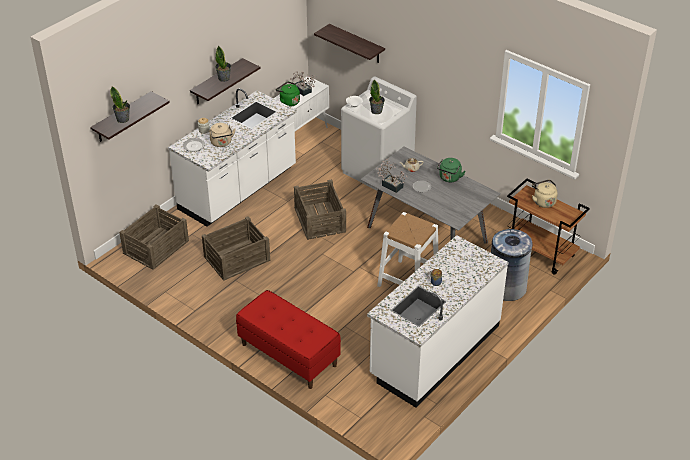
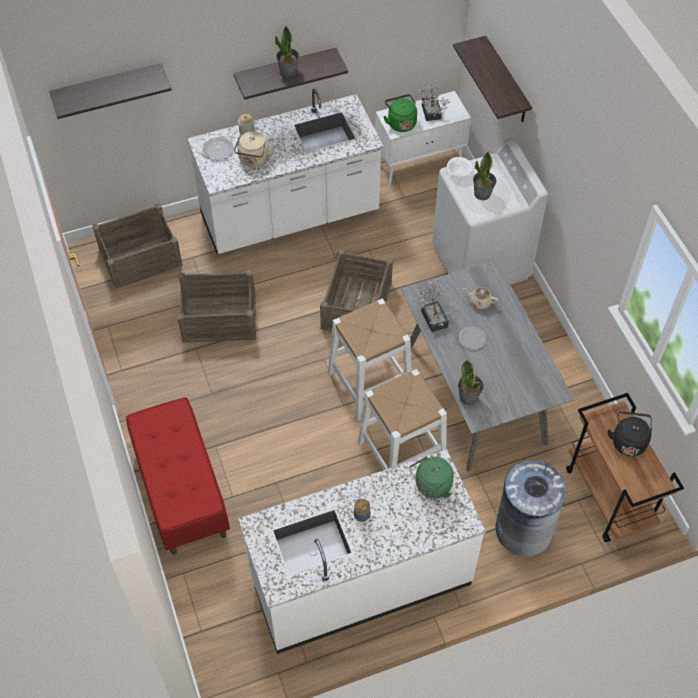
camera: 30 degrees right, 15 degrees up
(123, 119) = (95, 94): potted plant -> potted plant (468, 397)
(360, 255) = (369, 383): none -> white stool
(449, 178) = (520, 341): green kettle -> green kettle (431, 486)
(543, 201) = (628, 441): beige kettle -> black kettle

